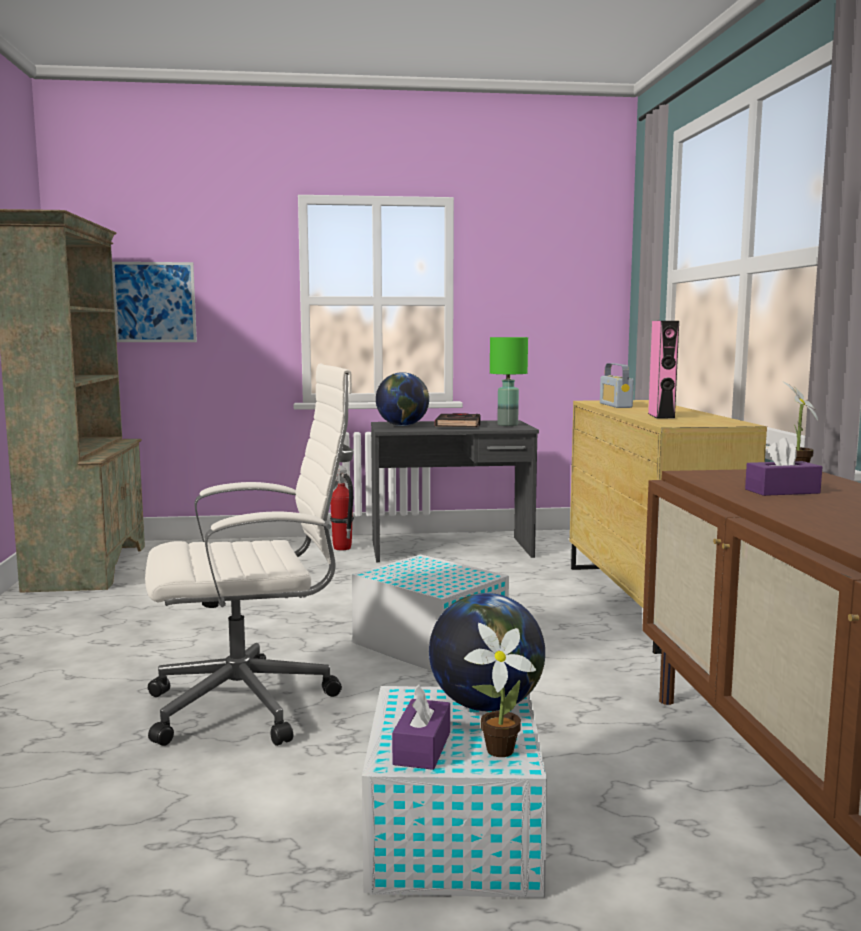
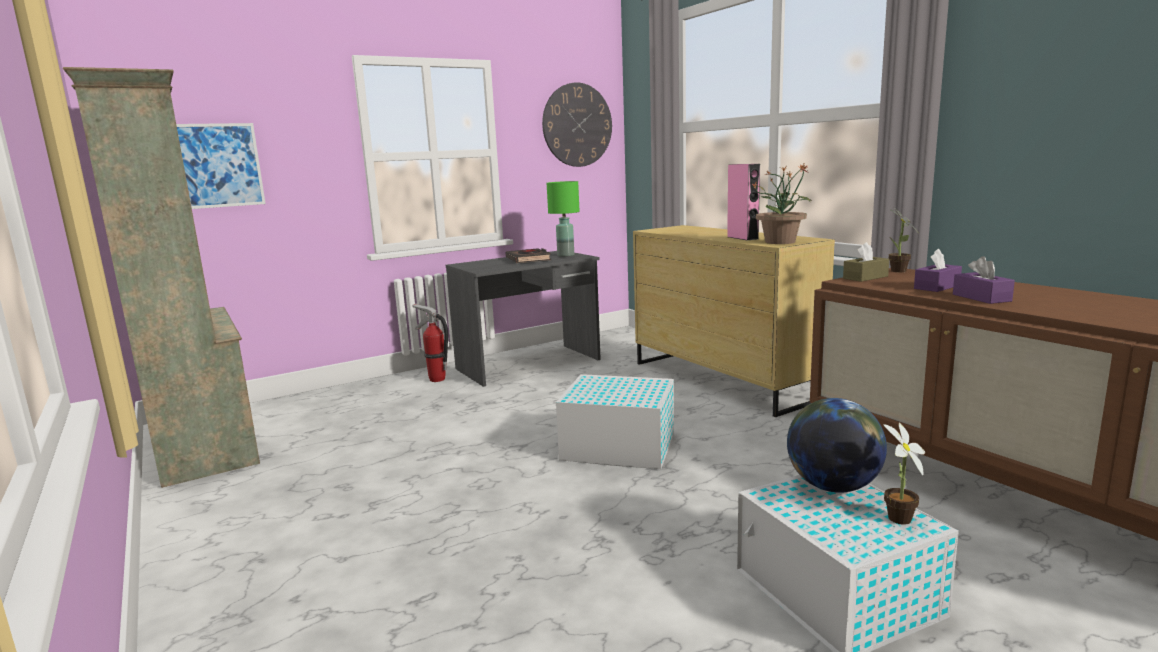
camera: 25 degrees left, 5 degrees up
(252, 704) = (549, 536): white office chair -> none
(403, 425) = (484, 265): globe -> none
(422, 748) = (851, 534): purple tissue box -> purple tissue box (981, 298)
(562, 272) = (577, 125): none -> wall clock
(615, 405) = (679, 232): radio -> none
(687, 423) = (781, 242): none -> potted plant
(728, 473) = (865, 277): none -> brown tissue box

